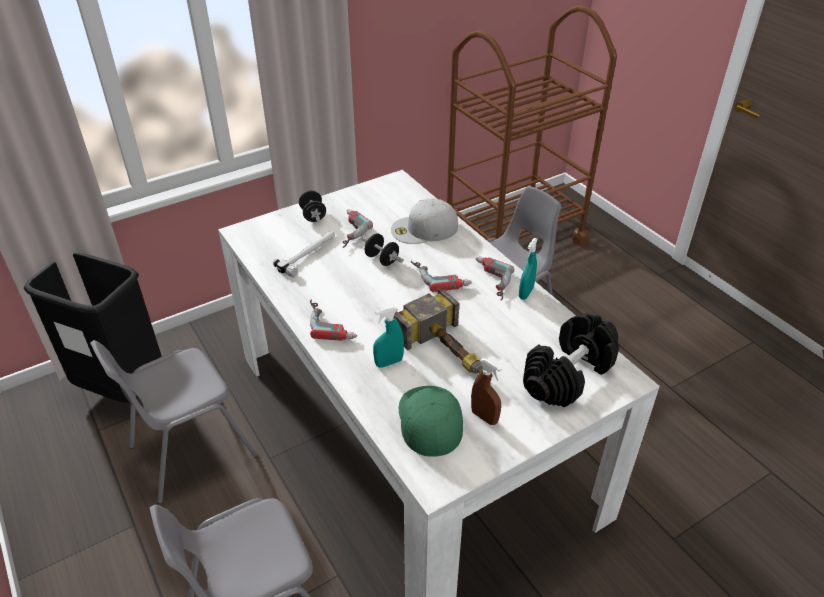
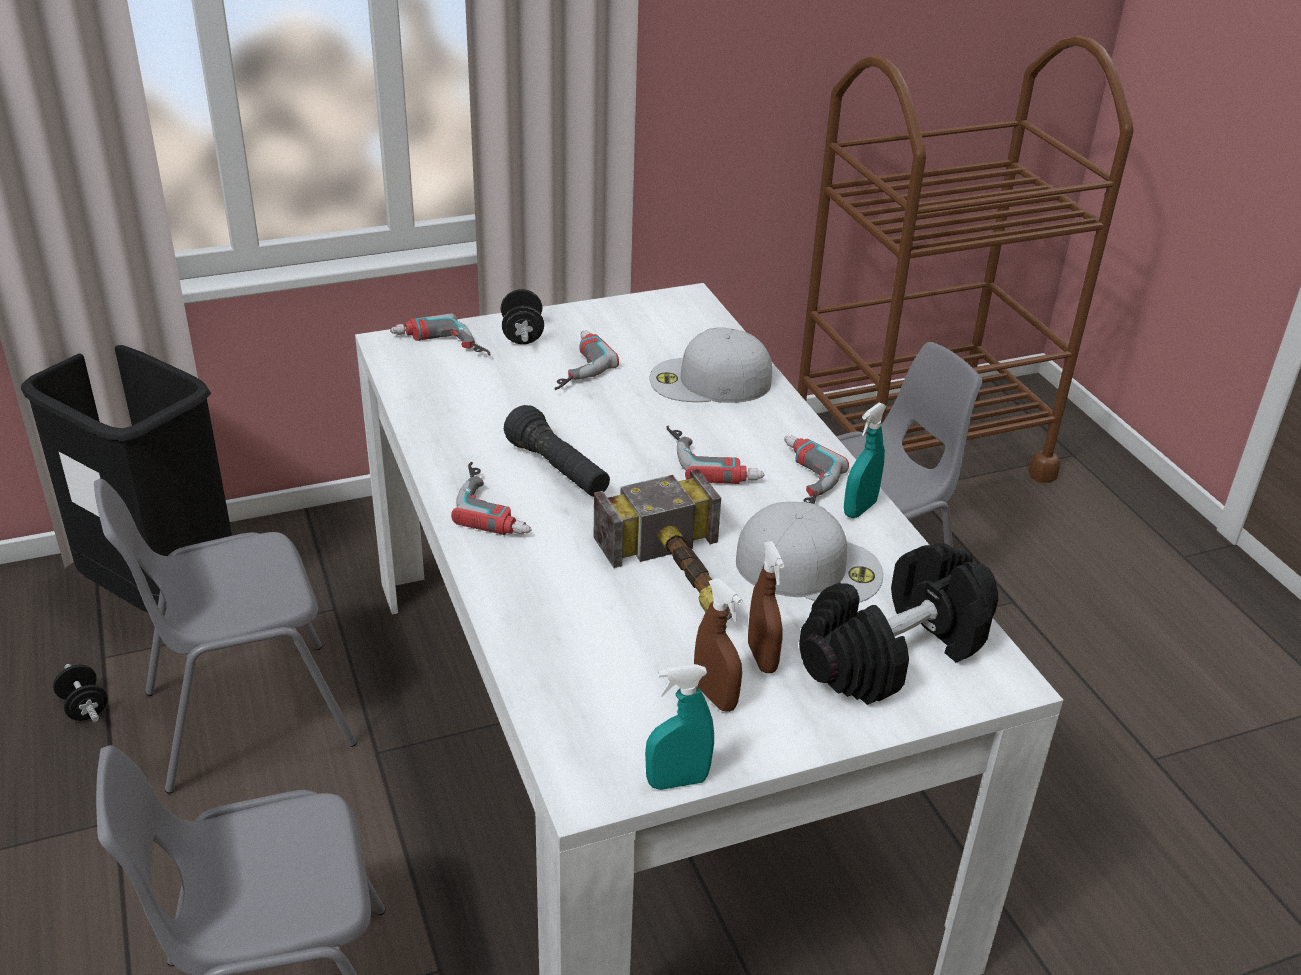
camera: 10 degrees right, 5 degrees down
(269, 231) = (439, 348): none -> power drill
(308, 255) = (492, 394): hammer -> none
(359, 296) = (558, 470): none -> black flashlight
(382, 259) = (618, 419): black dumbbell -> black dumbbell (84, 707)
(389, 362) = (574, 582): turquoise spray bottle -> turquoise spray bottle (677, 781)
(429, 419) = (614, 684): green cap -> none
(501, 390) = (762, 658): none -> brown spray bottle
(510, 332) = (810, 567): none -> white cap

